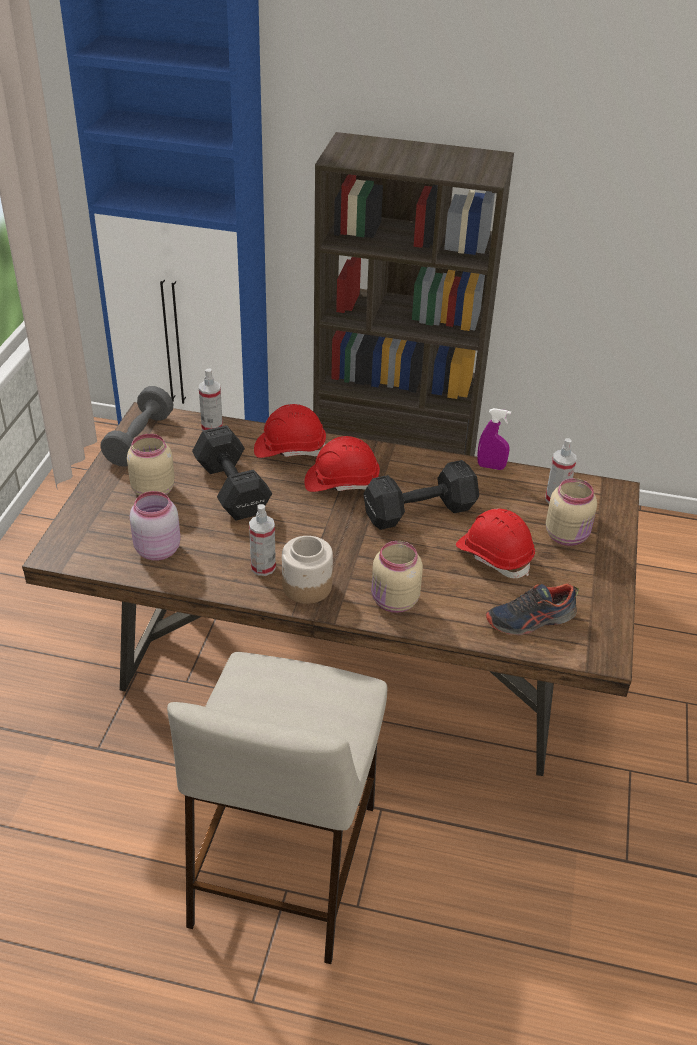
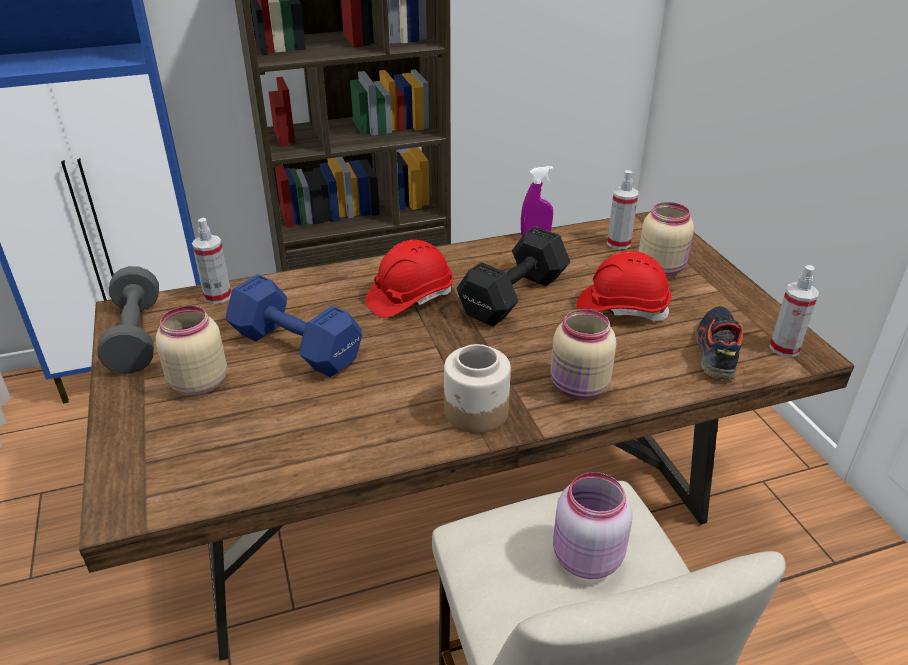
camera: 30 degrees left, 5 degrees down
(156, 549) = (260, 447): pink jar -> pink jar (584, 558)
(232, 487) = (294, 345): black dumbbell -> blue dumbbell
(263, 567) = (408, 412): spray bottle -> spray bottle (784, 348)
(290, 449) = (325, 287): red hard hat -> none
(530, 620) = (716, 350): shoe -> shoe turned 150 degrees clockwise

